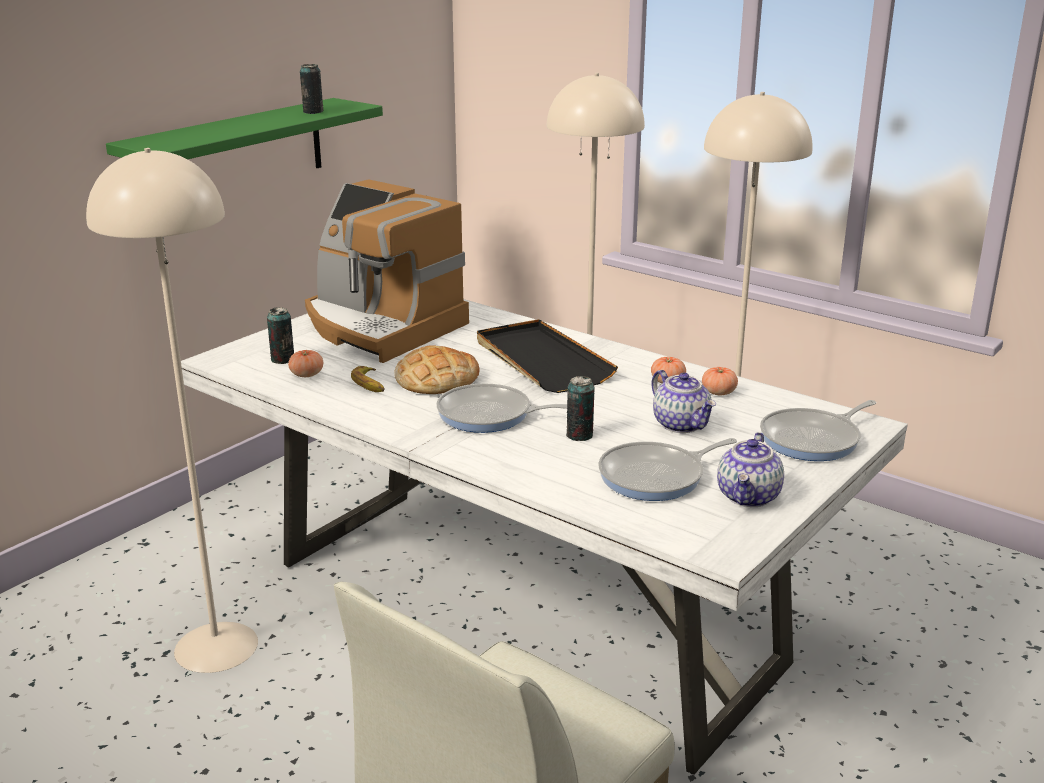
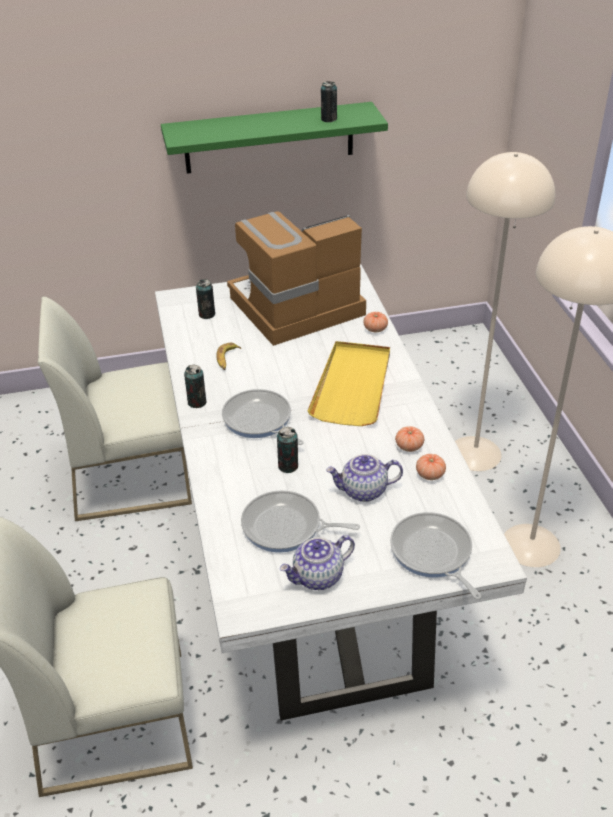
camera: 40 degrees right, 15 degrees up
(215, 646) = (132, 475): beige floor lamp -> white chair
(306, 374) = (204, 334): tomato -> tomato (375, 329)
(380, 327) = (295, 308): coffee machine -> coffee machine turned 75 degrees clockwise
(393, 426) = (197, 402): none -> can
(436, 380) = (268, 373): bread -> none
(541, 361) = (352, 386): black tray -> yellow tray
(682, 424) = (363, 491): teapot -> teapot turned 75 degrees clockwise
(814, 439) = (432, 553): frying pan -> frying pan turned 60 degrees clockwise

